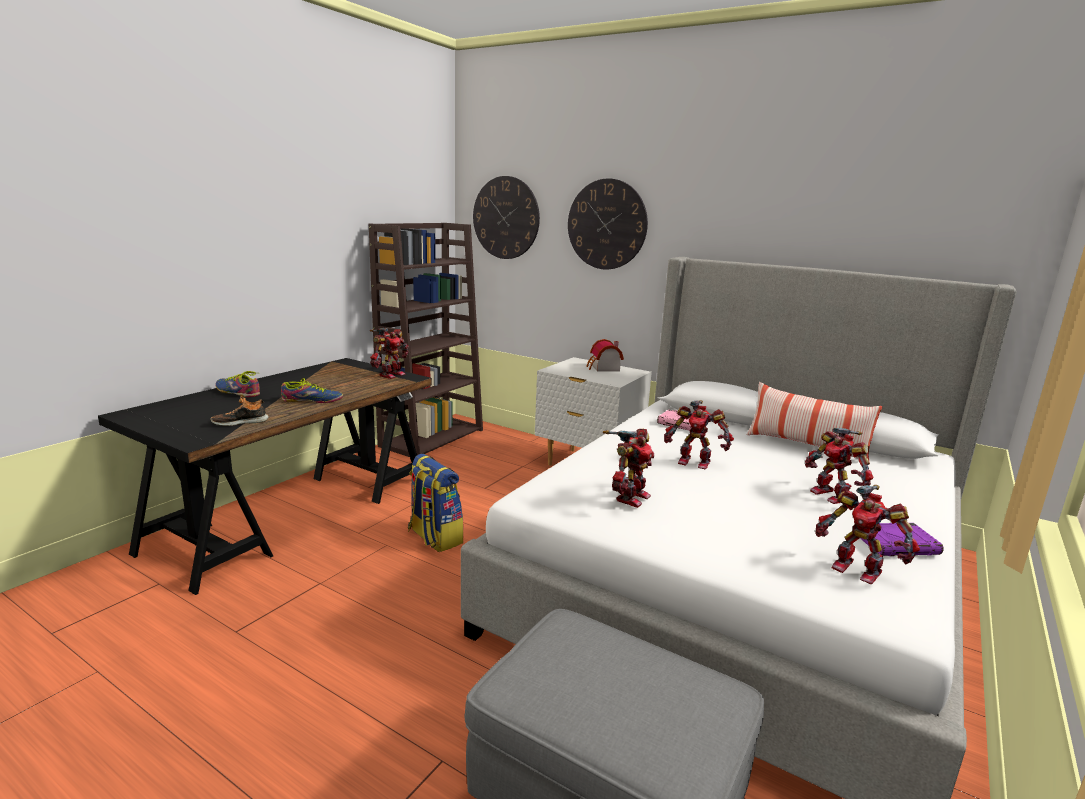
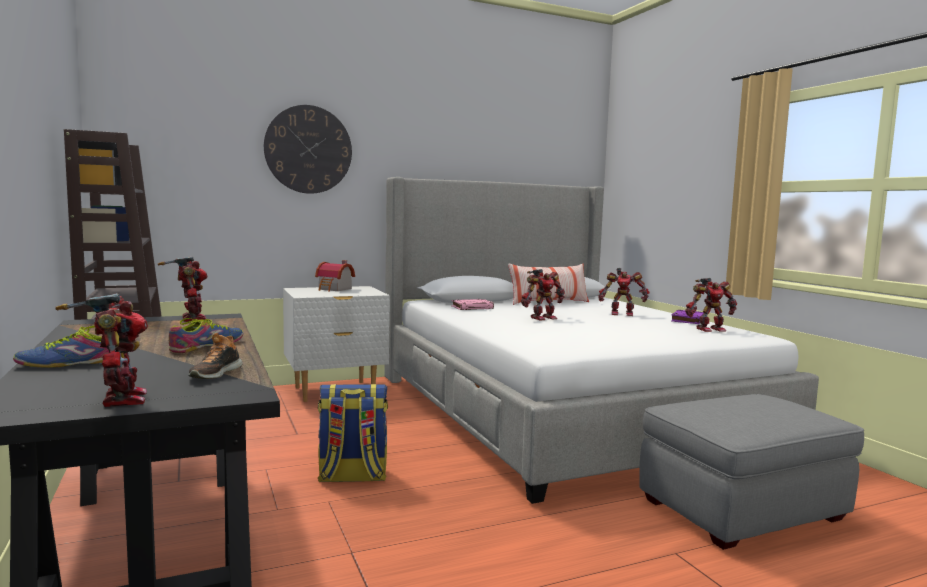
camera: 55 degrees left, 10 degrees down
(506, 218) = (174, 141): wall clock -> none
(630, 497) = (584, 334): toy robot -> toy robot (119, 399)

